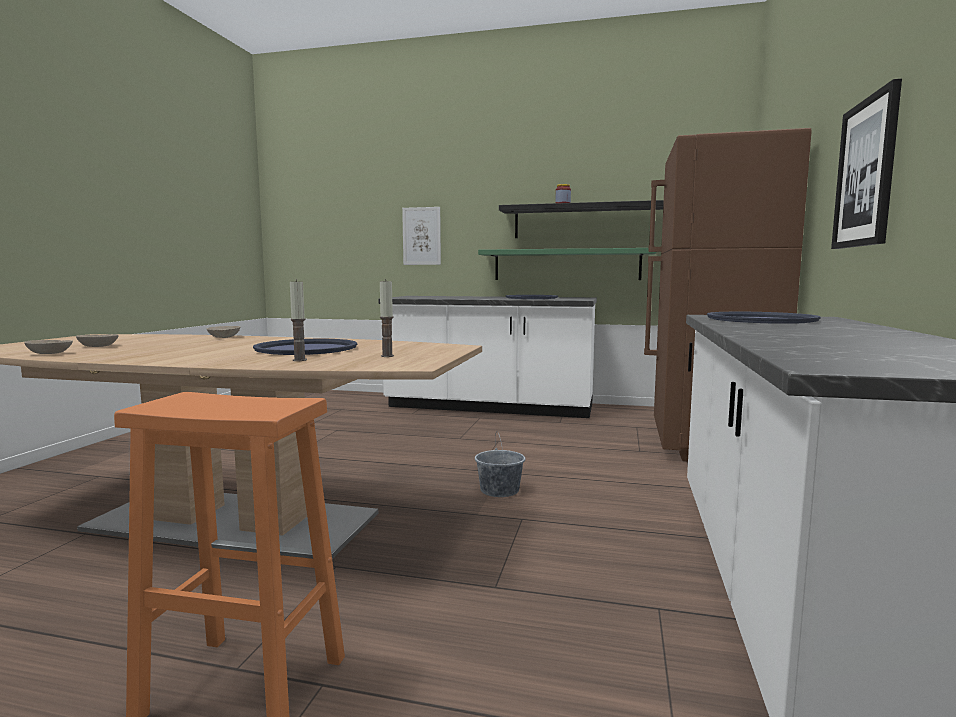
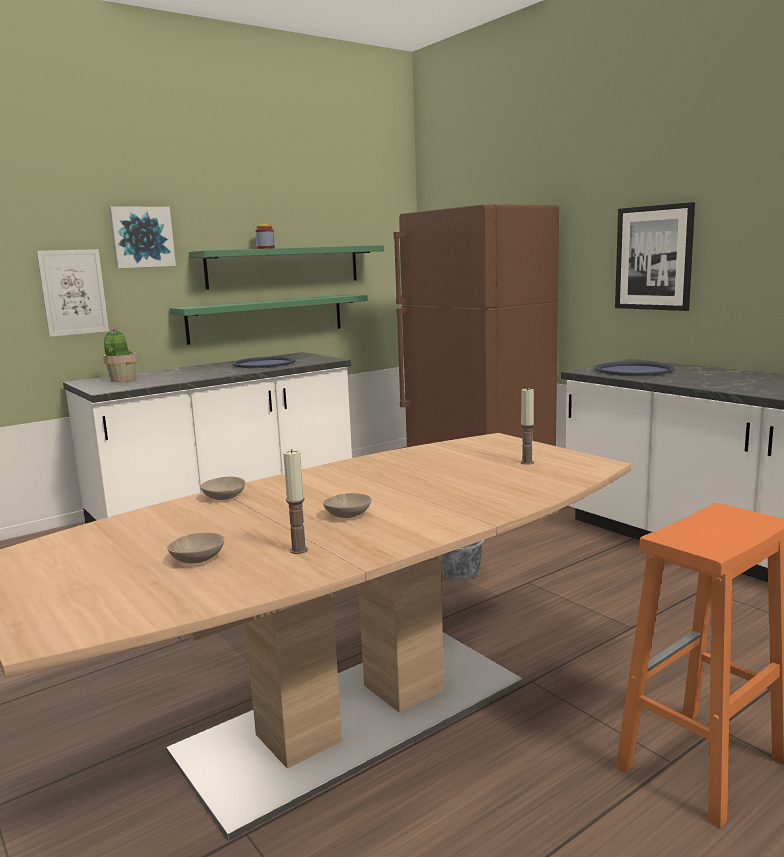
camera: 50 degrees left, 5 degrees up
(48, 353) = (236, 586): beige bowl -> beige bowl (348, 515)
(299, 360) = (510, 488): candle -> candle (298, 550)
(306, 348) = (422, 478): blue tray -> none
(427, 296) = (122, 380): none -> potted plant
(471, 198) = (141, 237): none -> picture
(588, 221) = (284, 266): black shelf -> green shelf

